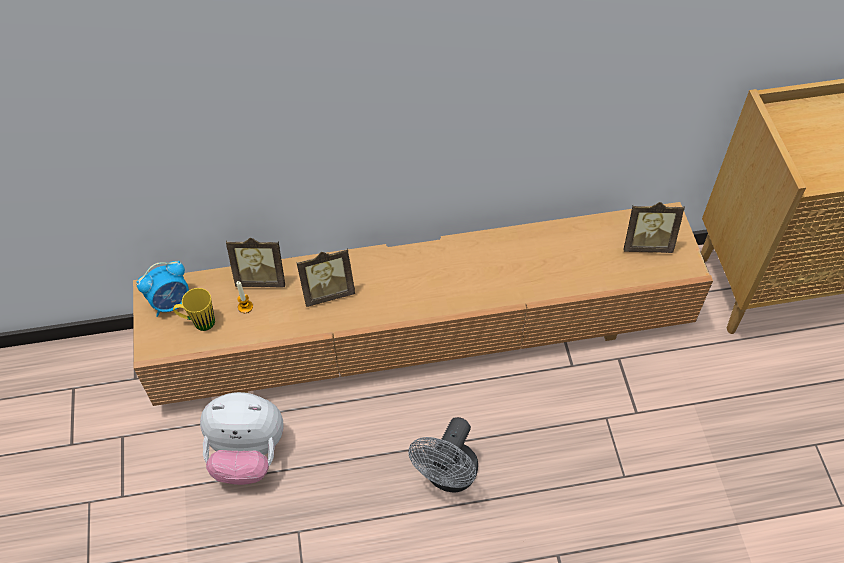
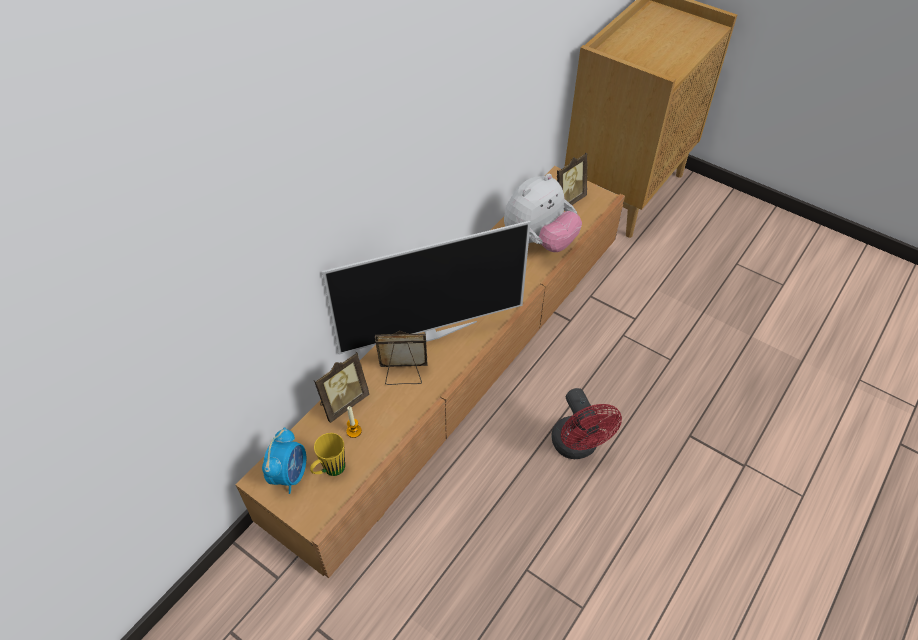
camera: 45 degrees left, 5 degrees down
(247, 454) = (431, 552): plush toy -> plush toy (539, 241)
(328, 292) = (403, 374): picture frame -> picture frame turned 120 degrees counterclockwise
(386, 274) = (430, 332): none -> television
(448, 477) = (578, 447): grey fan -> red fan

